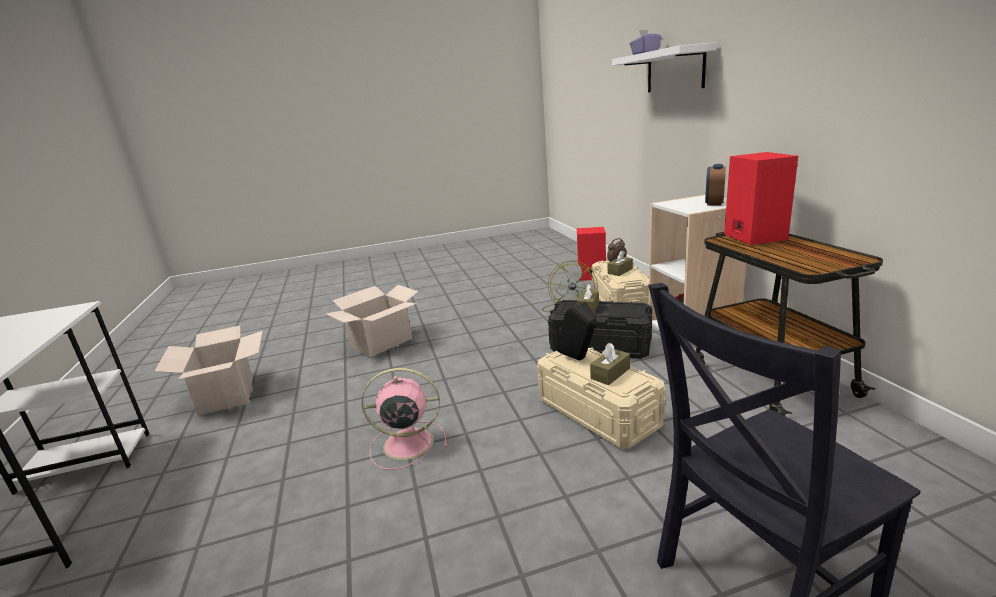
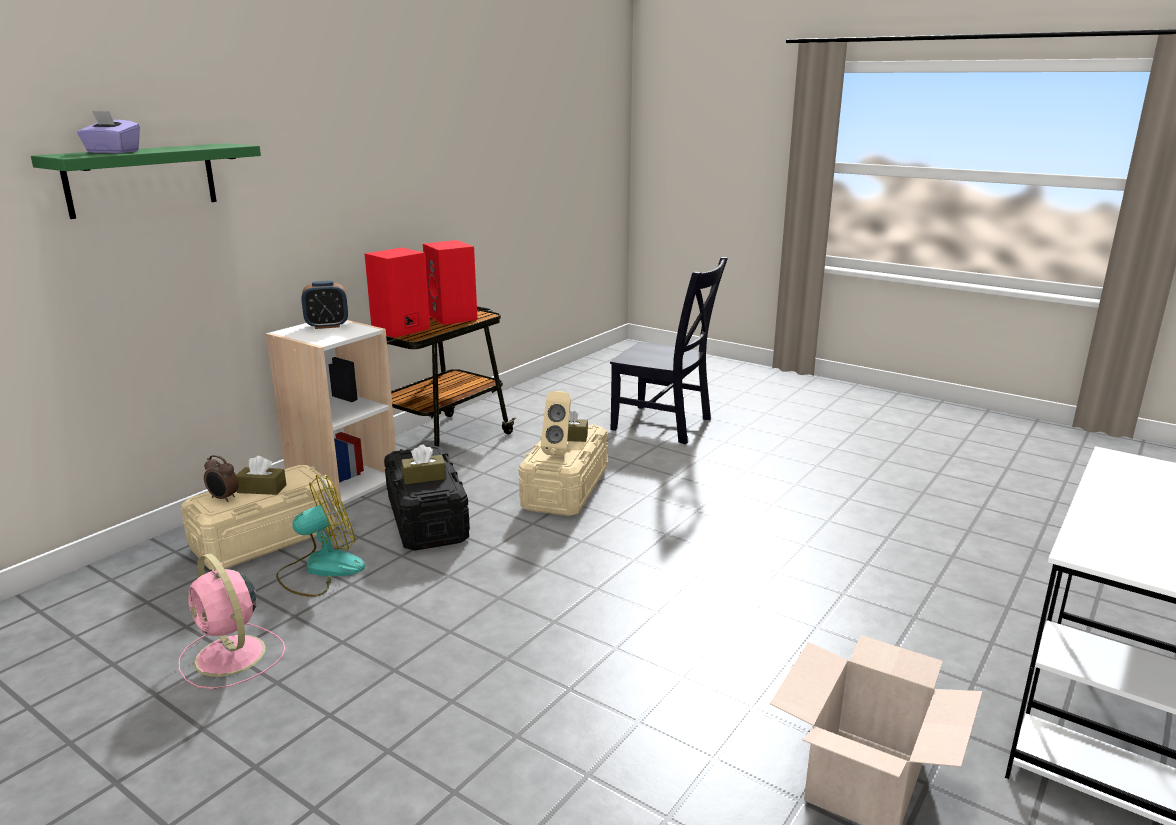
camera: 130 degrees left, 0 degrees up
(381, 342) = (554, 713): cardboard box -> none
(406, 444) = (718, 555): pink fan -> pink fan (231, 657)
(579, 359) = (559, 451): black speaker -> beige speaker
(591, 276) = (117, 599): red speaker -> red speaker (453, 317)
(675, 70) = (142, 179): white shelf -> green shelf

